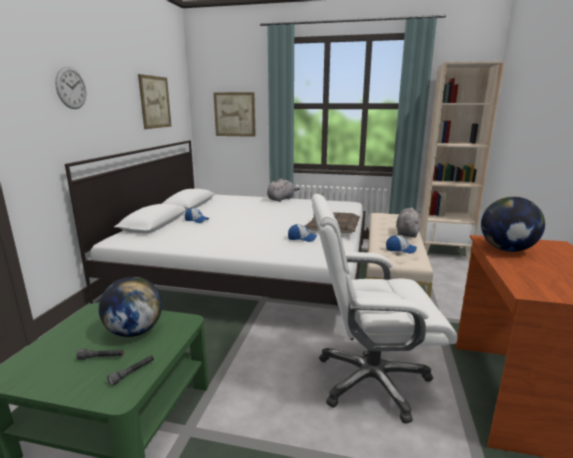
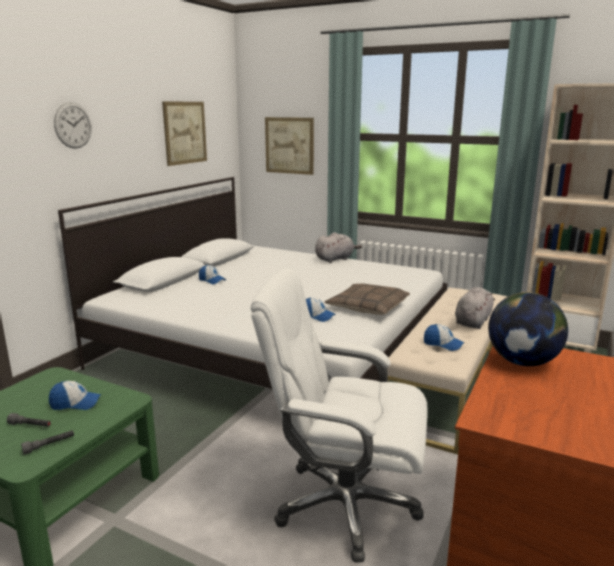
camera: 15 degrees right, 0 degrees up
(134, 331) = (75, 403): globe -> cap

